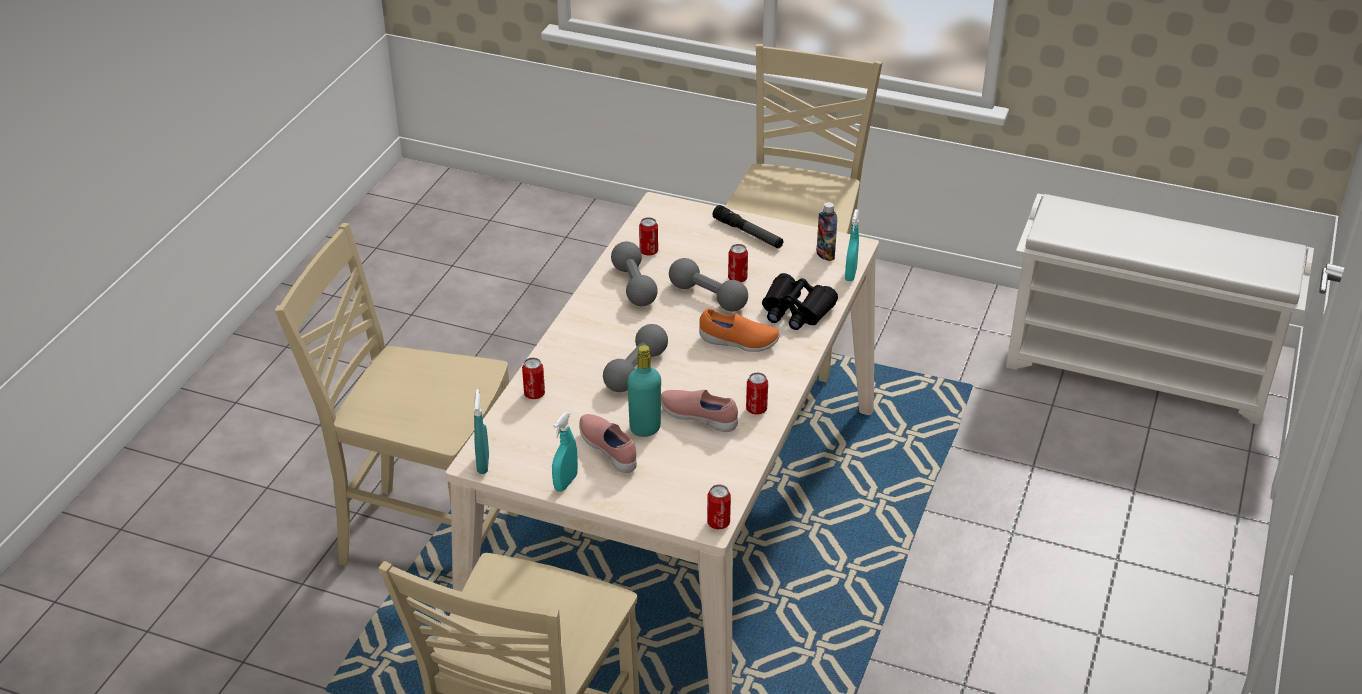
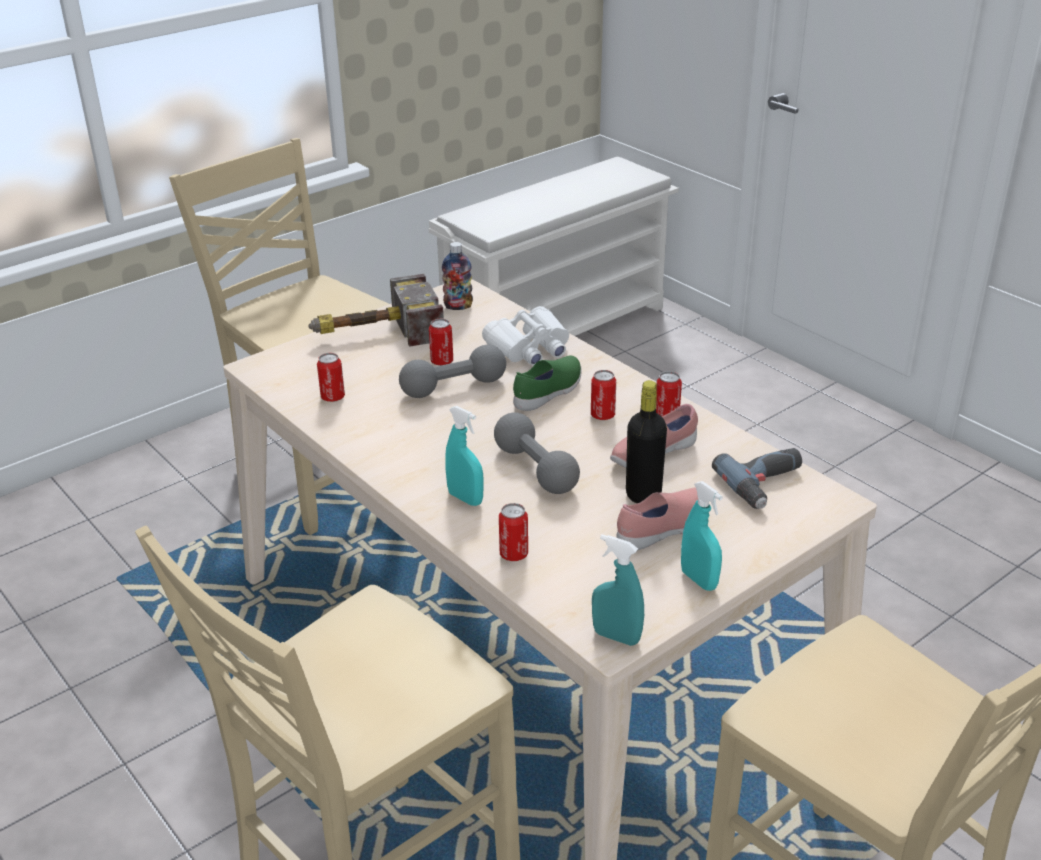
camera: 60 degrees left, 5 degrees down
(609, 450) = (663, 530): pink shoe -> pink shoe turned 150 degrees clockwise
(634, 286) = (383, 425): grey dumbbell -> none
(645, 428) = (643, 494): turquoise bottle -> black bottle
(705, 485) = (767, 485): none -> power drill
(718, 523) = (835, 496): can -> can (602, 415)
(738, 342) = (549, 393): orange shoe -> green shoe
(748, 233) = (373, 333): flashlight -> hammer
(796, 311) = (529, 348): black binoculars -> white binoculars
(850, 274) = (503, 304): turquoise spray bottle -> turquoise spray bottle (465, 498)

